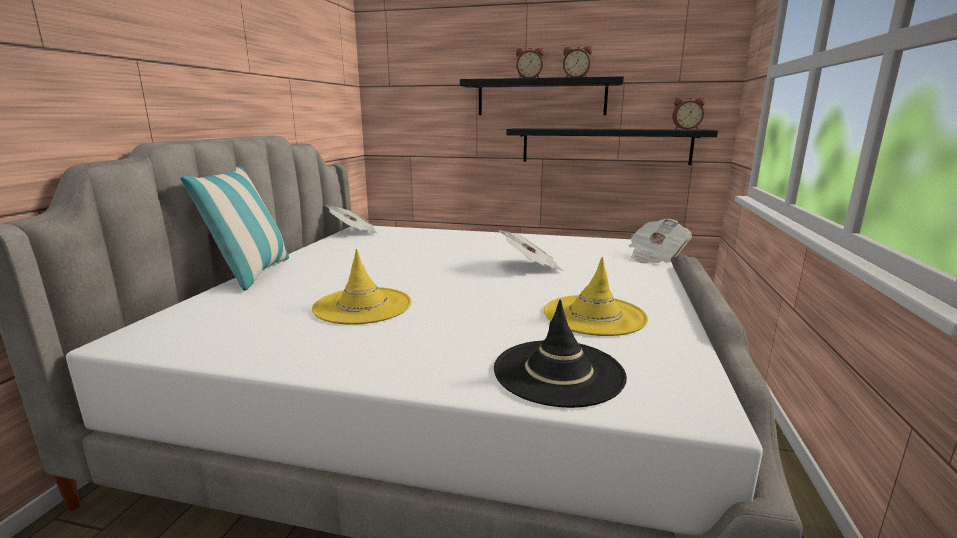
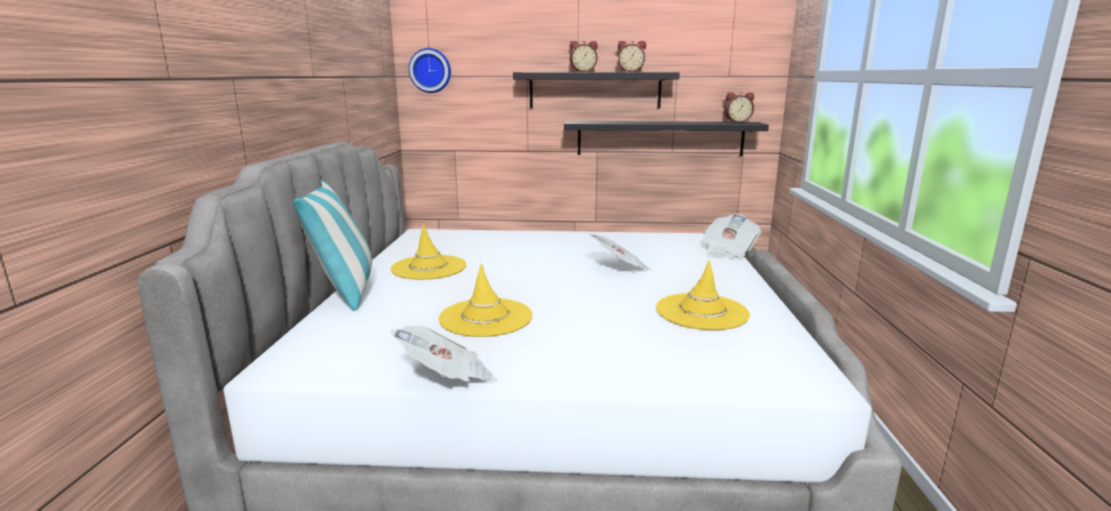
camera: 10 degrees left, 0 degrees up
(345, 257) = (429, 268): none -> yellow hat
(354, 232) = (416, 238): newspaper -> newspaper (447, 378)
(389, 80) = (430, 70): none -> wall clock
(558, 372) = (697, 364): black hat -> none

